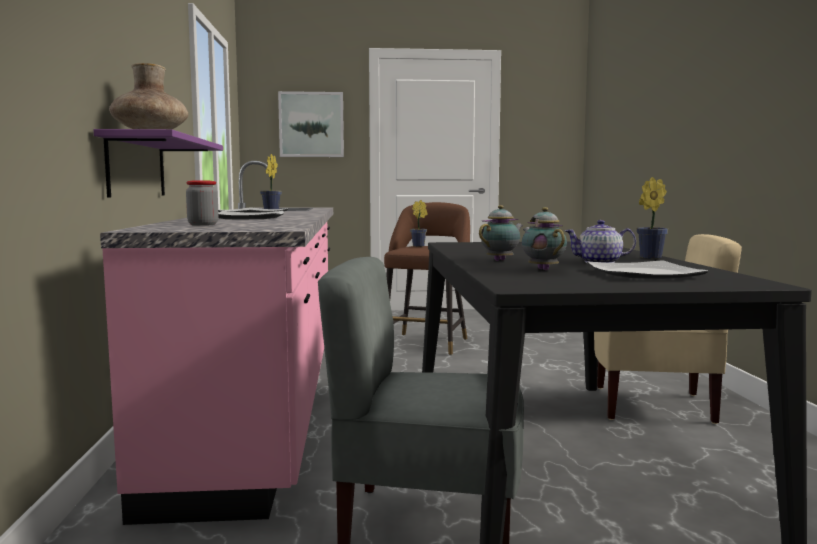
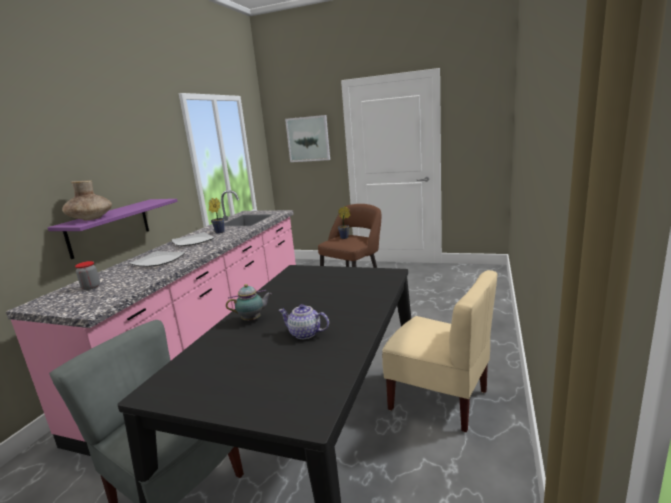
camera: 25 degrees right, 10 degrees up
(542, 269) = (238, 347): teapot -> none
(645, 274) = (279, 373): plate -> none
(648, 257) = (363, 324): potted plant -> none

